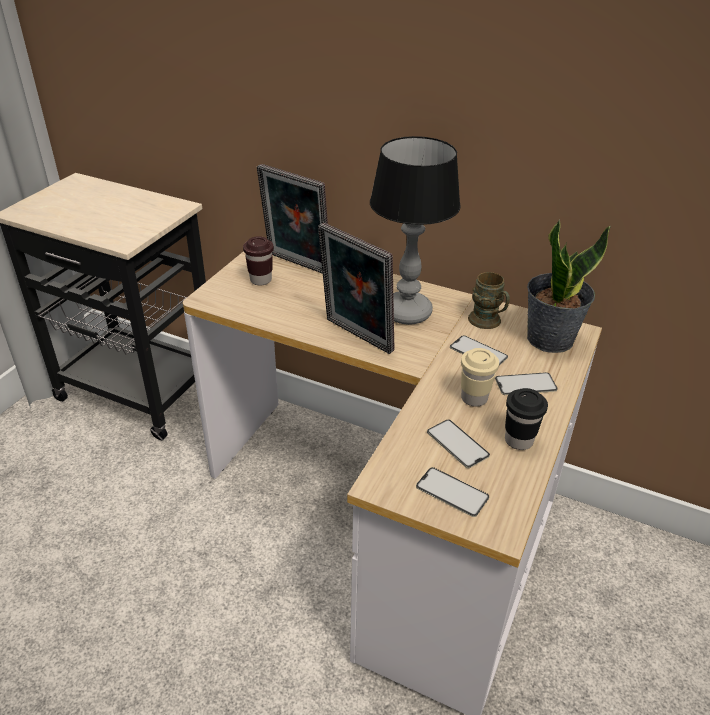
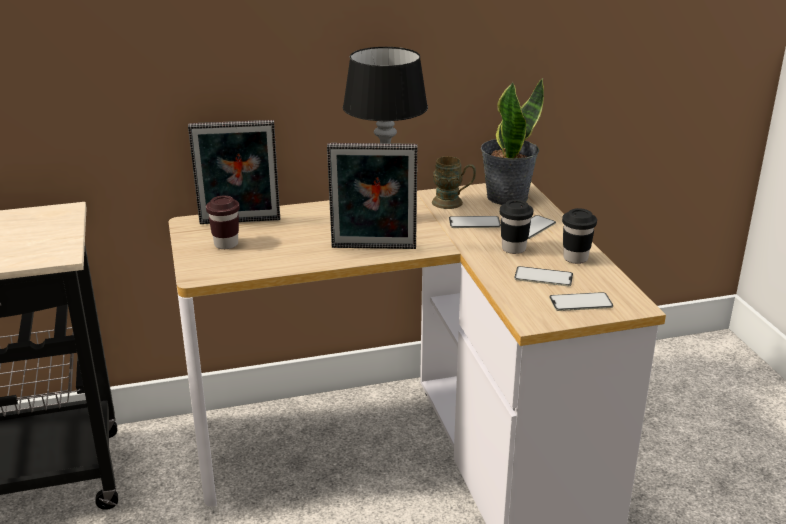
camera: 40 degrees left, 10 degrees down
(474, 398) = (513, 249): beige cup -> black cup

